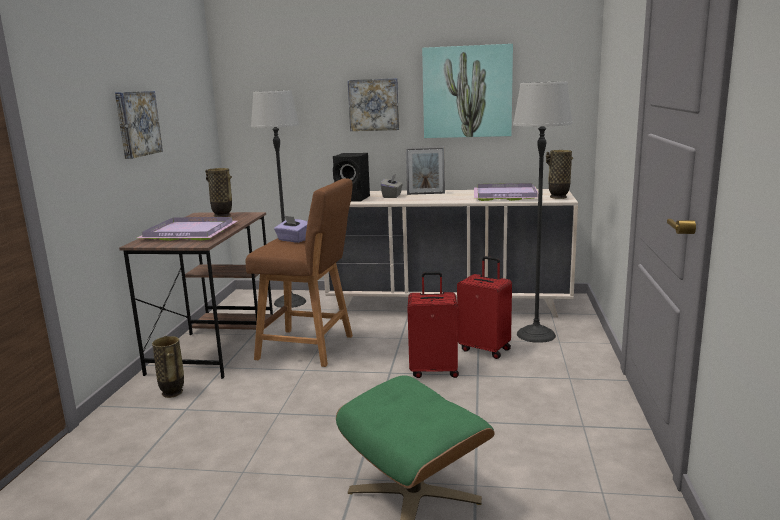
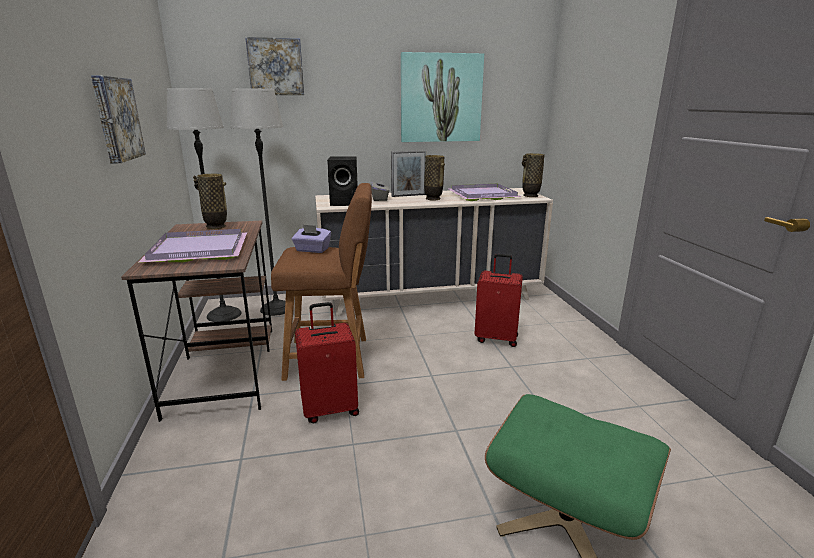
camera: 20 degrees left, 5 degrees up
(172, 393) = (211, 439): vase -> vase (433, 199)
(374, 104) = (352, 108): picture -> picture (276, 67)
(434, 370) = (470, 367): red suitcase -> red suitcase (330, 409)
(536, 335) = (526, 318): floor lamp -> floor lamp (224, 315)

